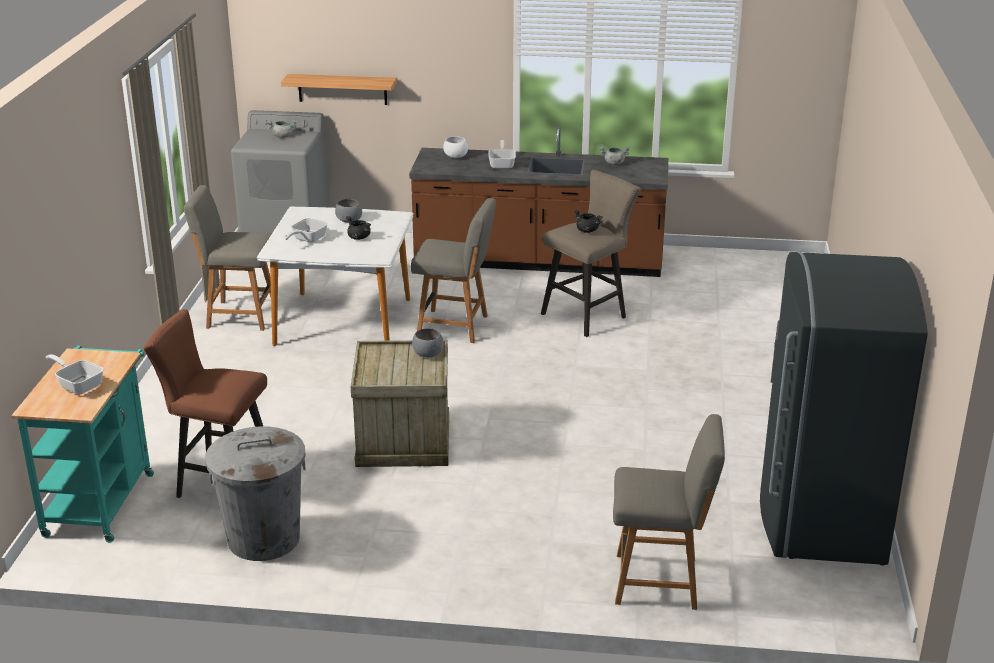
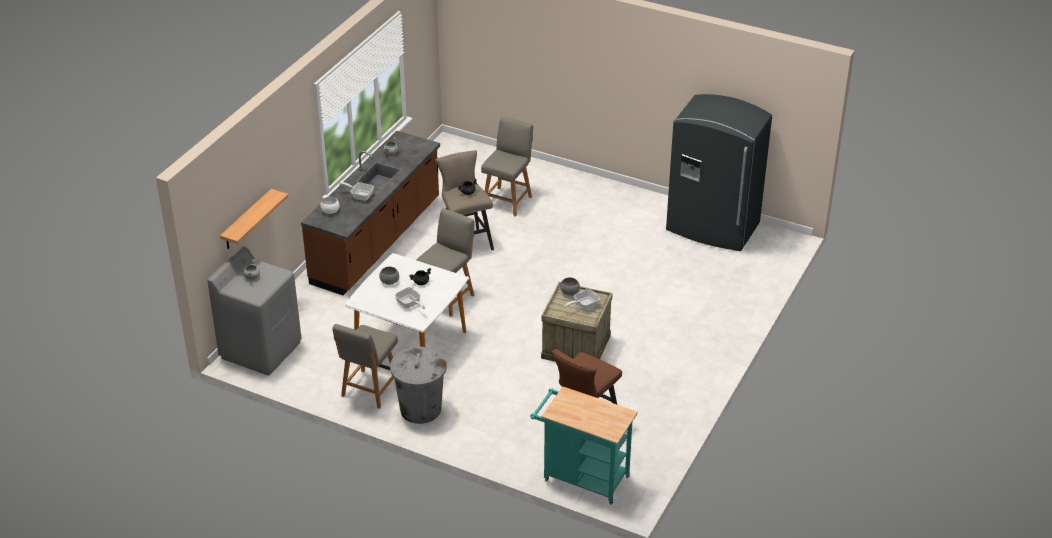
camera: 70 degrees left, 10 degrees up
(78, 385) = (592, 414): frying pan -> frying pan (583, 305)
(263, 538) = (651, 416): grey trash can -> grey trash can (420, 409)
(660, 581) = (743, 291): grey chair -> grey chair (508, 200)

